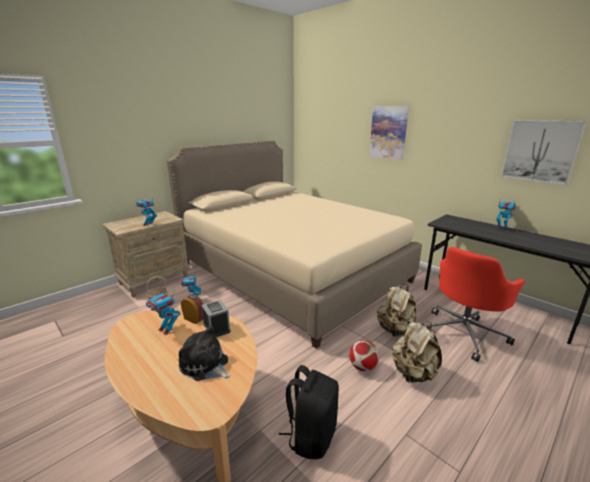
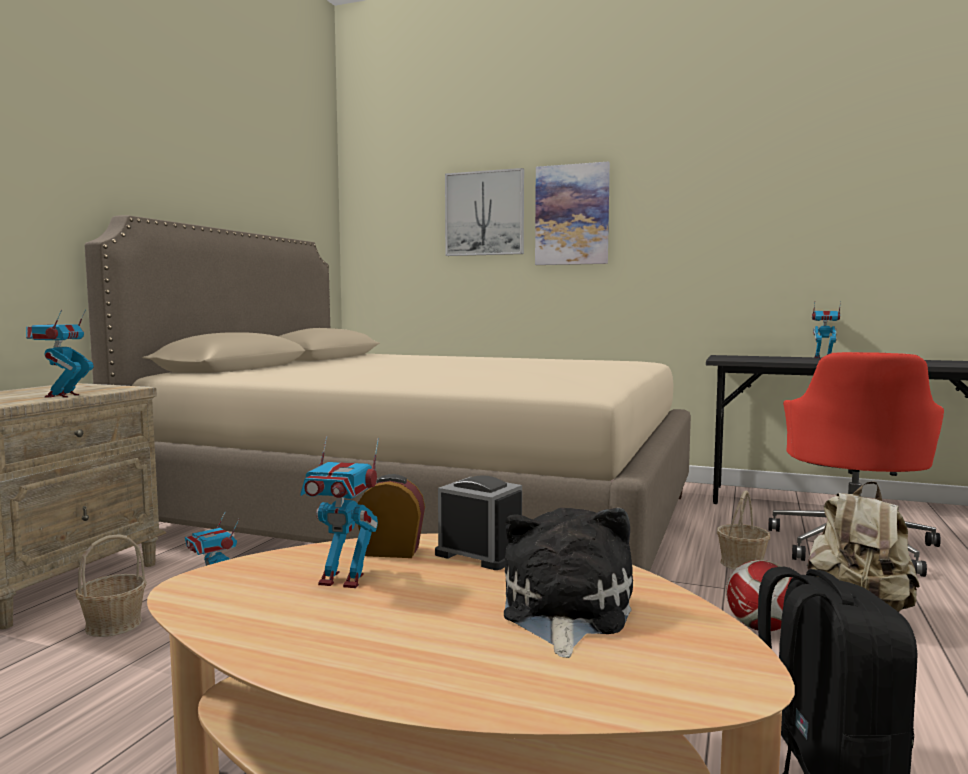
camera: 25 degrees left, 15 degrees down
(205, 365) = (564, 612): plush toy -> plush toy turned 90 degrees clockwise
(395, 330) = (742, 563): beige backpack -> basket
(540, 151) = (856, 219): picture -> picture (485, 213)

